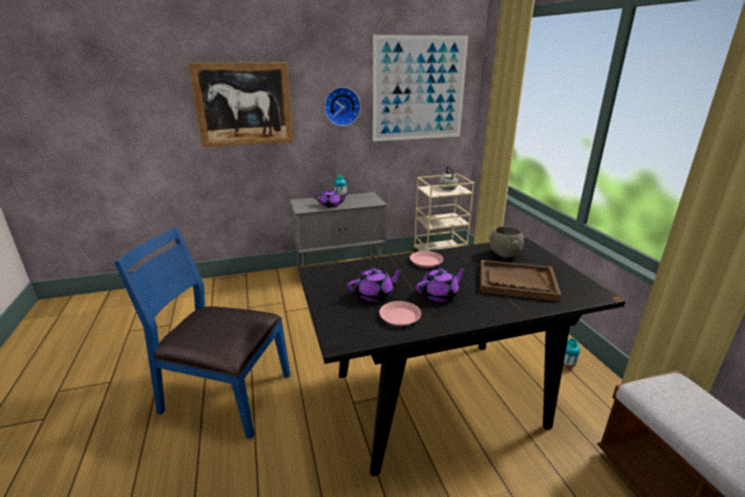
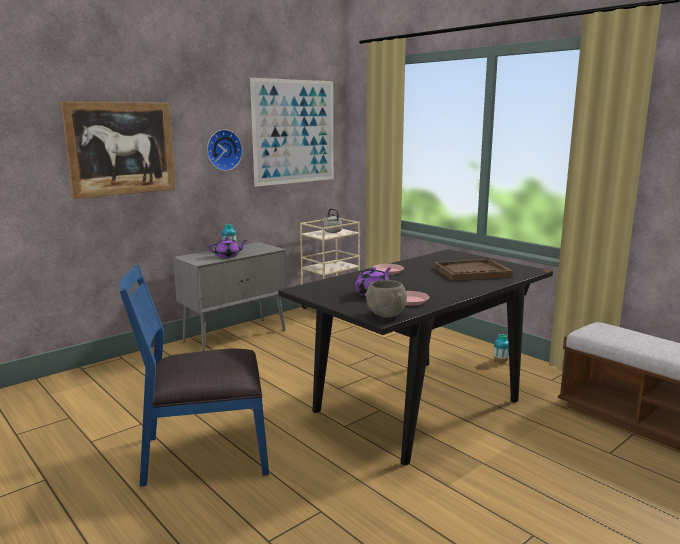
camera: 25 degrees left, 10 degrees down
(440, 294) = (424, 286): purple teapot -> none
(503, 255) = (444, 260): grey bowl -> grey bowl (385, 315)

